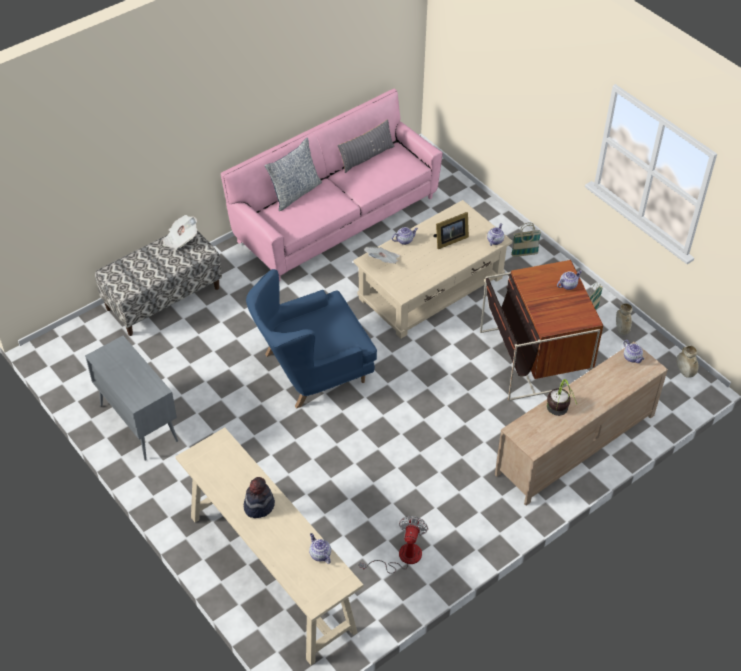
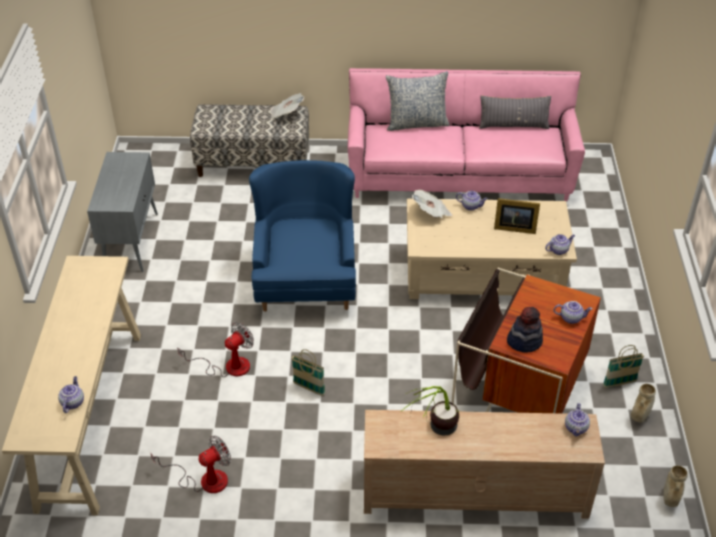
camera: 40 degrees right, 5 degrees down
(258, 505) = (77, 332): hat -> hat (524, 341)
(311, 369) = (306, 279): blue armchair -> blue armchair turned 75 degrees clockwise
(328, 469) = (228, 366): none -> fan
(524, 254) = (608, 293): basket -> basket (309, 388)

